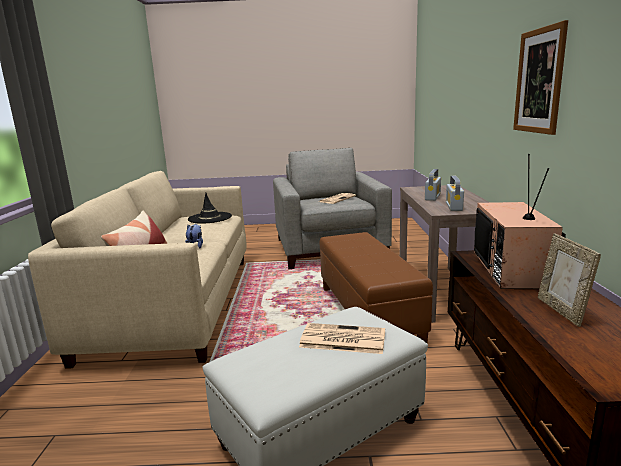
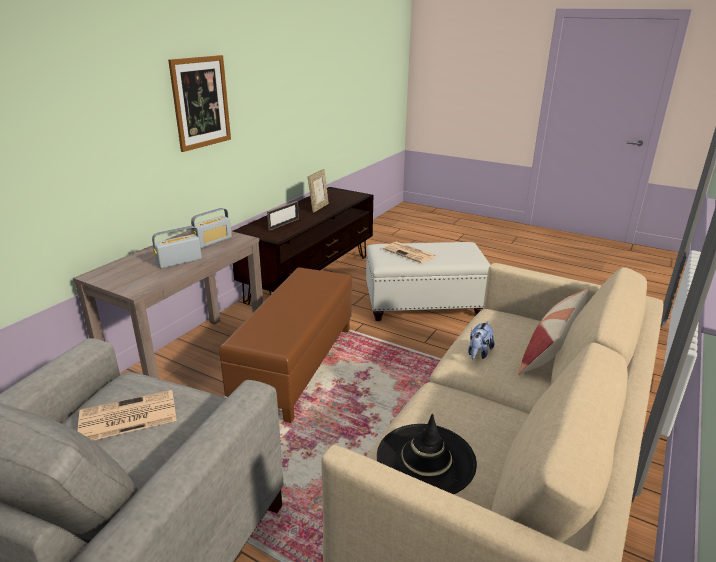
camera: 150 degrees left, 10 degrees up
(513, 270) = (283, 224): television -> picture frame

